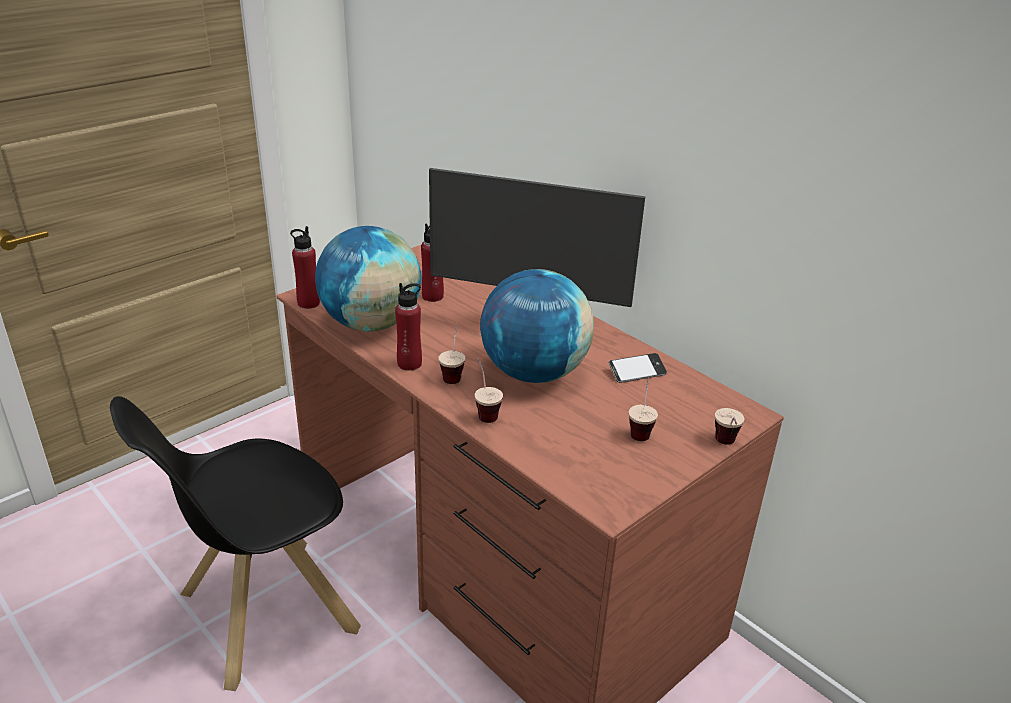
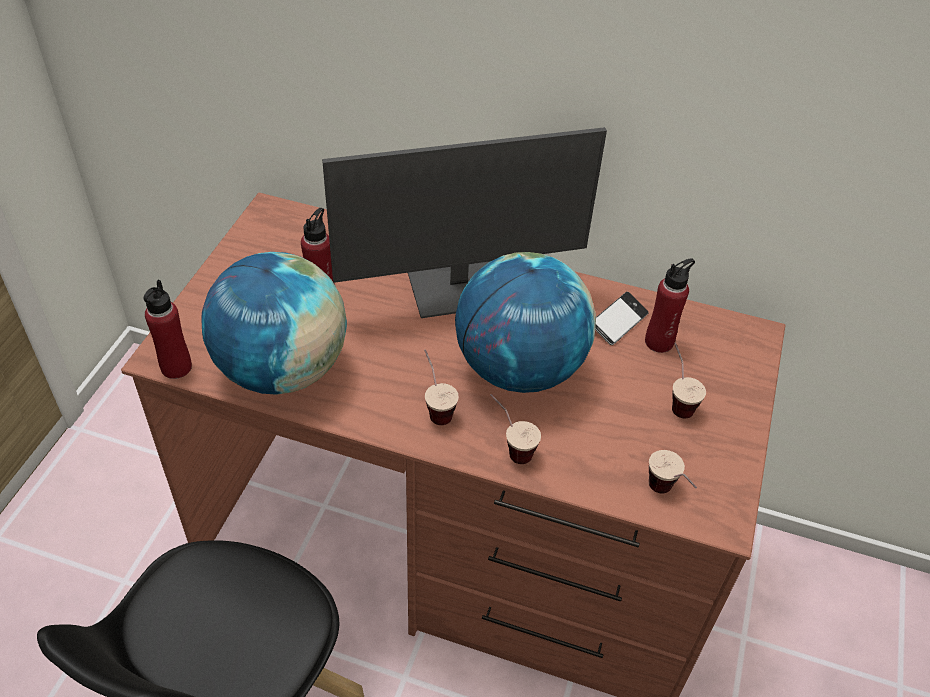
camera: 30 degrees left, 15 degrees up
(409, 363) = (376, 413): red bottle -> red bottle (659, 342)
(725, 446) = (765, 388): cup -> cup (667, 495)

